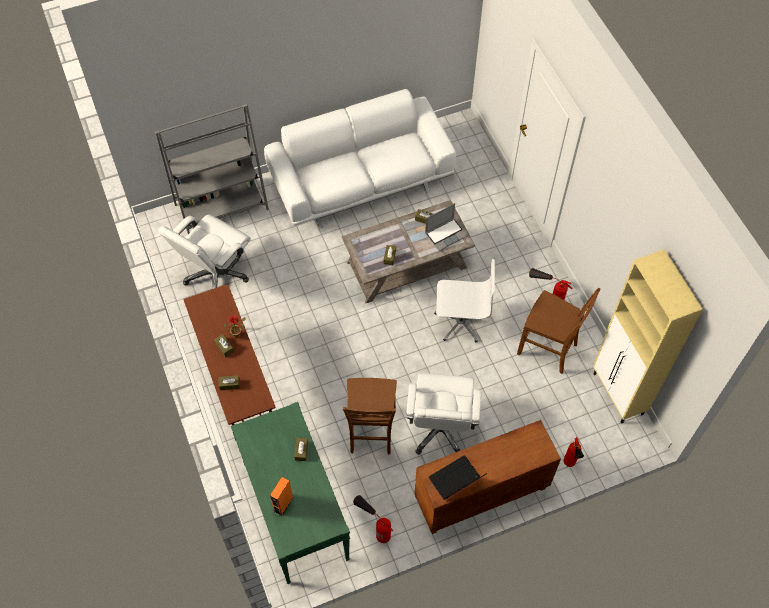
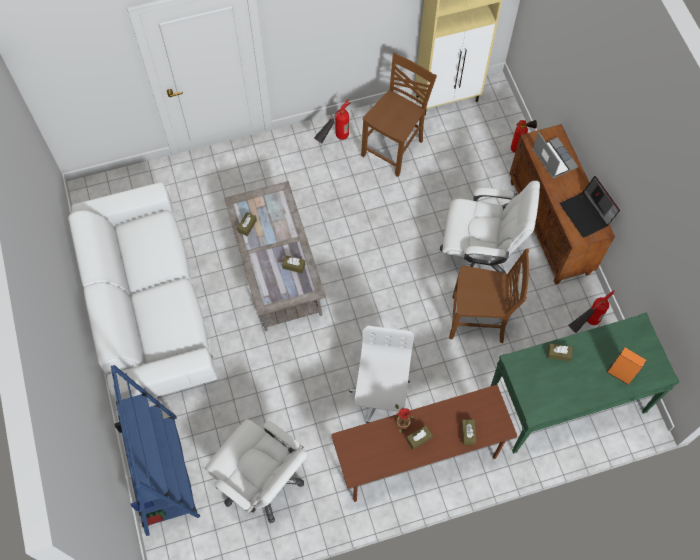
camera: 85 degrees left, 5 degrees up
(221, 207) = (161, 474): grey bookcase -> blue bookcase
(446, 234) = (270, 207): laptop -> laptop (553, 158)
(460, 321) = (354, 223): white office chair -> white office chair (380, 395)

